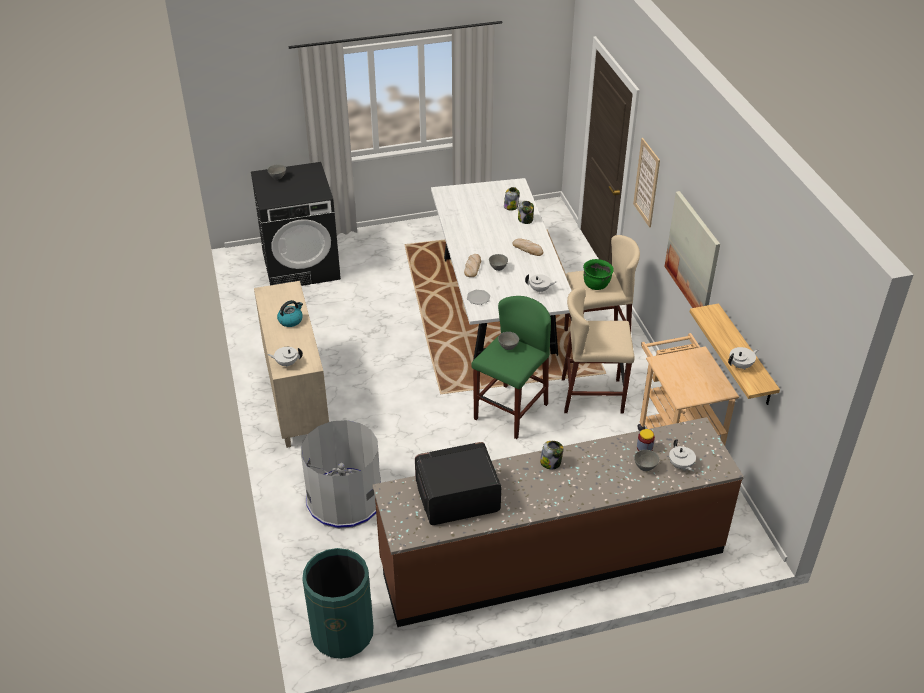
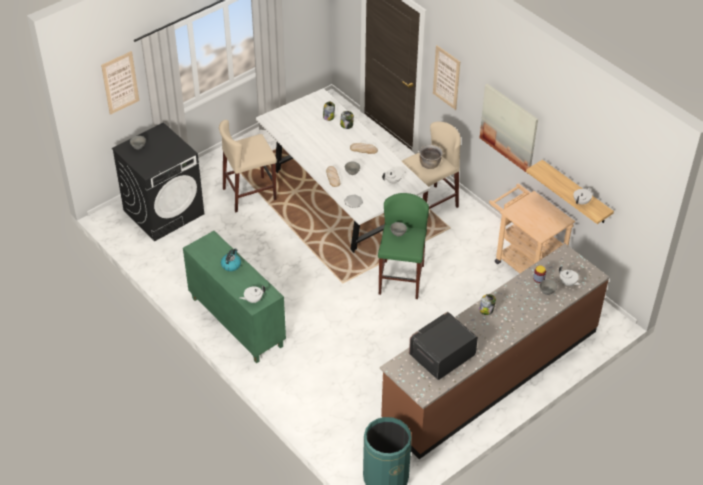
camera: 25 degrees left, 5 degrees up
(273, 98) = (120, 83): none -> picture
(295, 397) = (236, 322): beige cabinet -> green cabinet
(345, 499) = (325, 386): grey trash can -> none
(592, 396) = (450, 248): beige stool -> beige stool (249, 194)
(596, 285) = (430, 164): green cooking pot -> brown cooking pot

